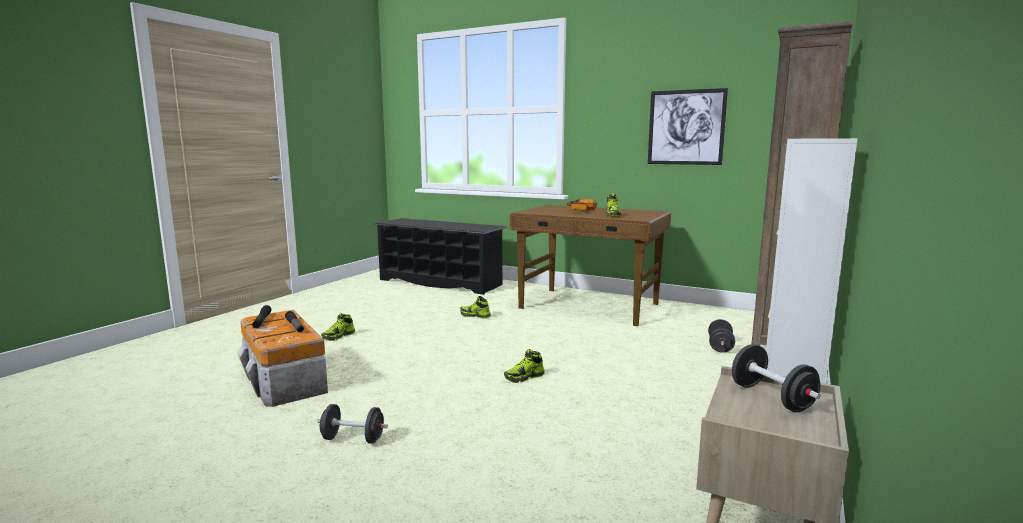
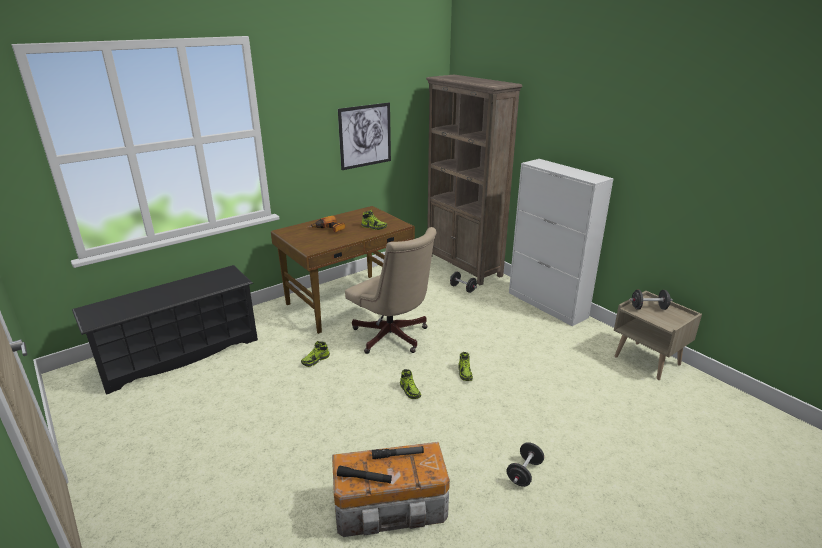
camera: 65 degrees left, 15 degrees up
(338, 336) = (296, 456): shoe -> shoe (410, 391)
(550, 334) = (393, 338): none -> beige office chair

